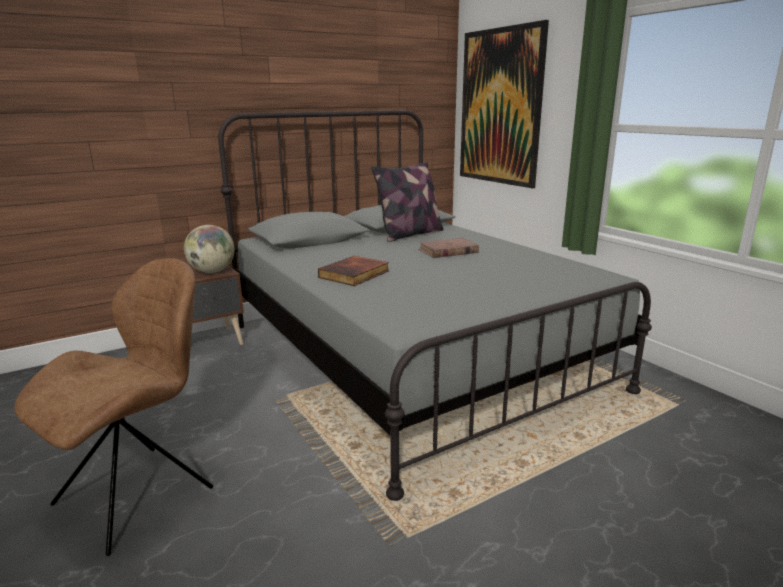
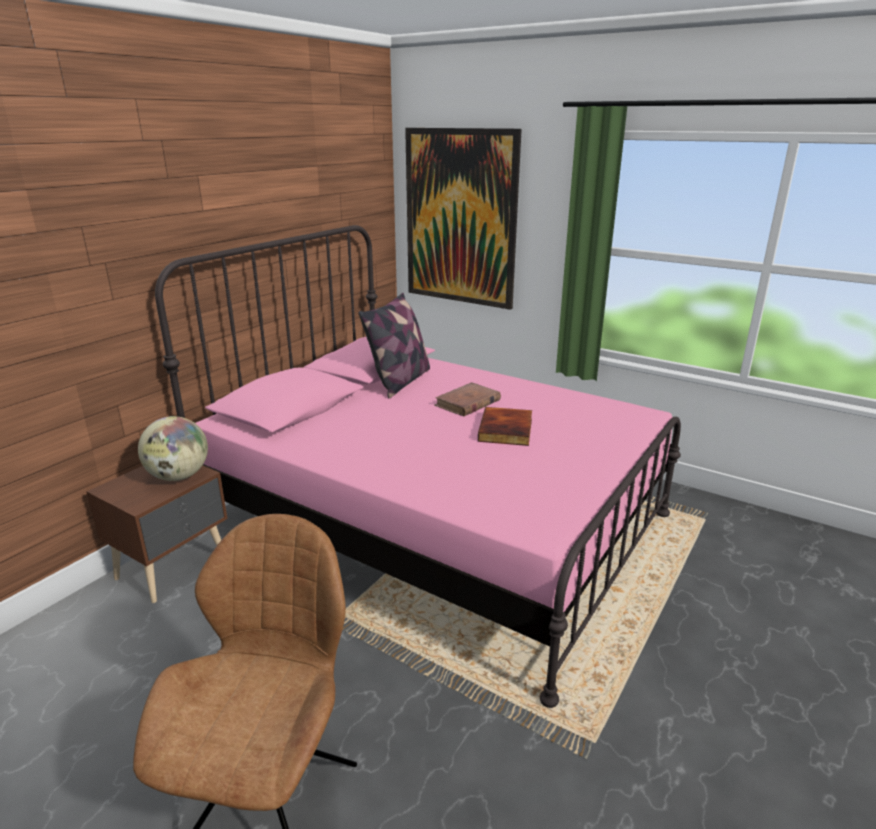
camera: 25 degrees left, 5 degrees up
(355, 274) = (407, 459): book -> book (507, 430)
(411, 355) = (436, 522): grey bed -> pink bed

